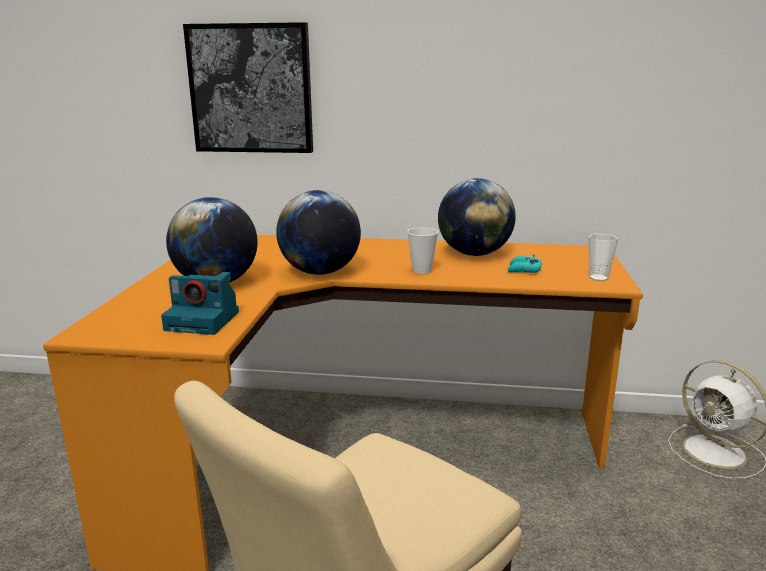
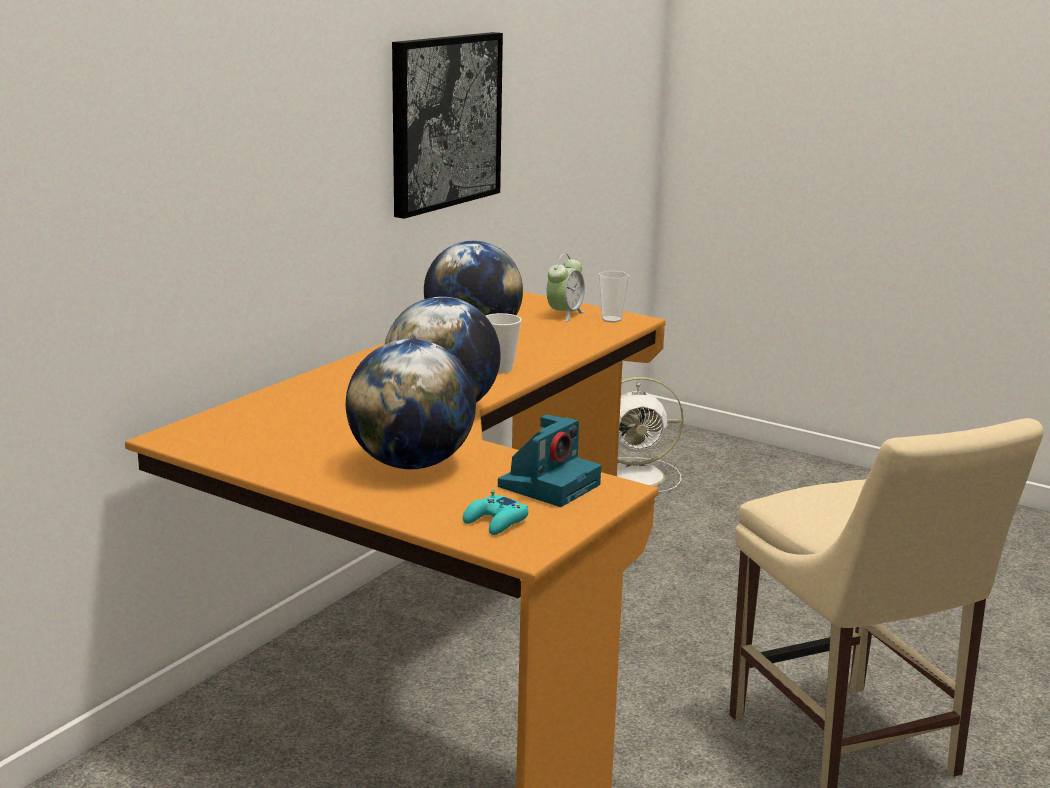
camera: 65 degrees left, 0 degrees up
(251, 89) = (169, 171): picture -> picture (444, 121)
(523, 270) = (553, 334): turquoise game controller -> turquoise game controller (496, 522)
(578, 264) = (564, 315): none -> alarm clock

